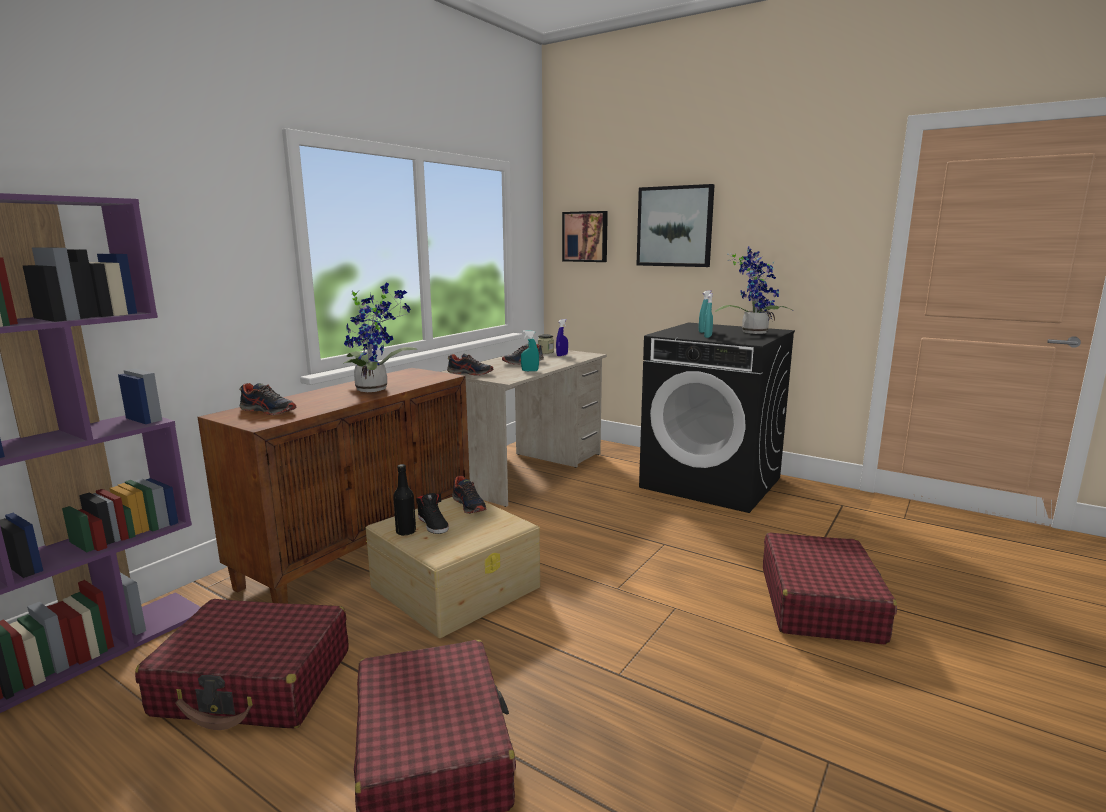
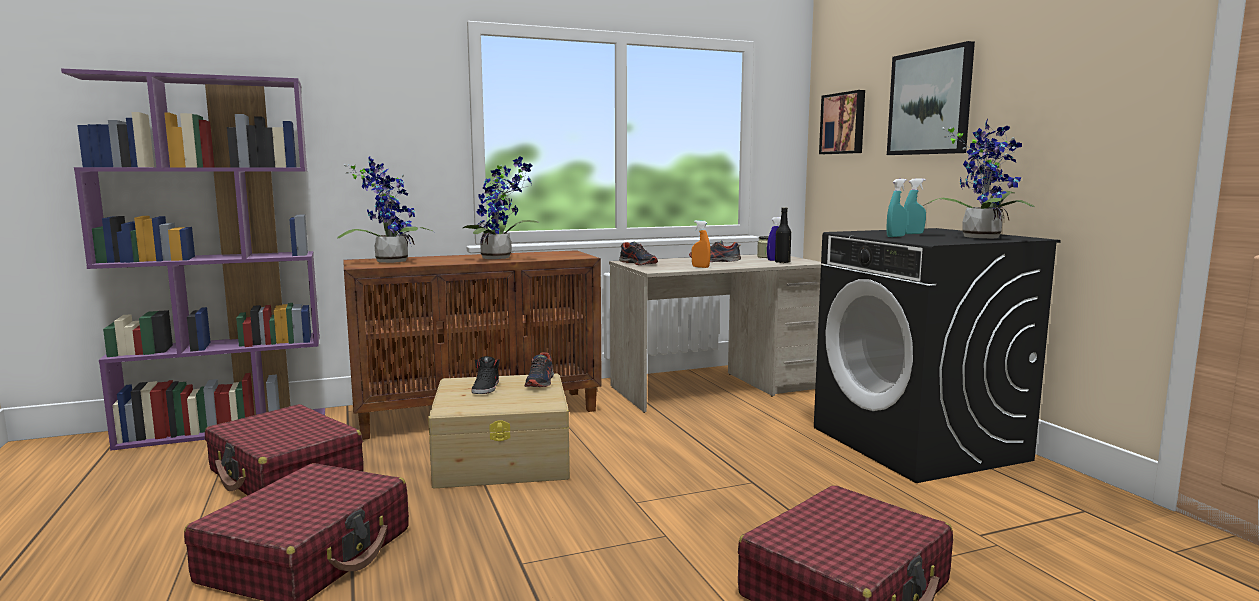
camera: 35 degrees right, 5 degrees down
(269, 411) = (389, 261): shoe -> potted plant
(406, 532) = (457, 388): black bottle -> black bottle (782, 262)
(530, 371) = (700, 267): turquoise spray bottle -> orange spray bottle

